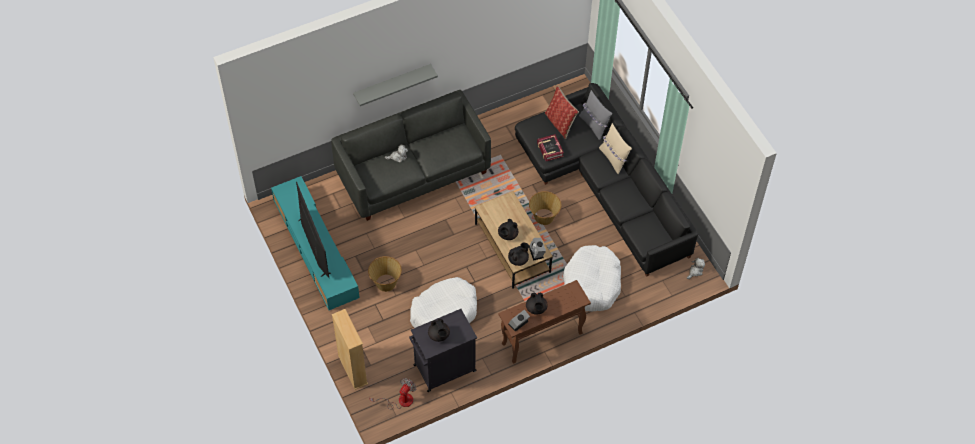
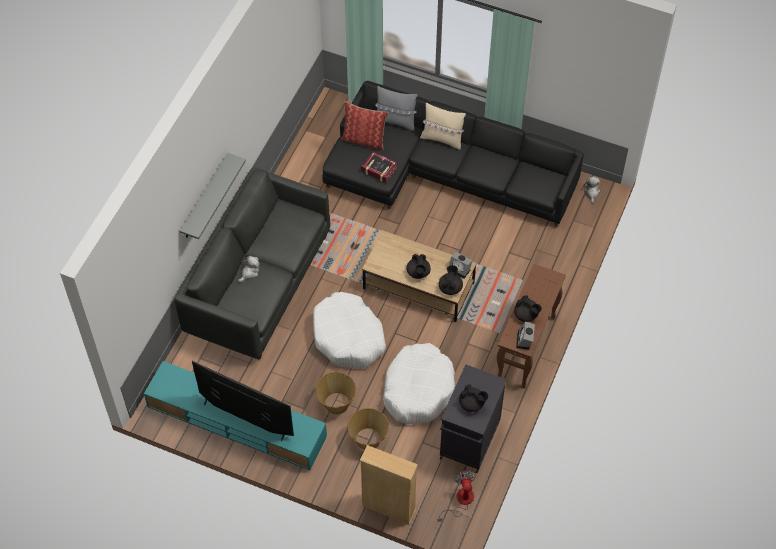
camera: 40 degrees left, 0 degrees up
(544, 217) = (418, 238): basket -> basket (368, 439)
(592, 283) = (519, 266): white dog bed -> white dog bed (348, 337)

